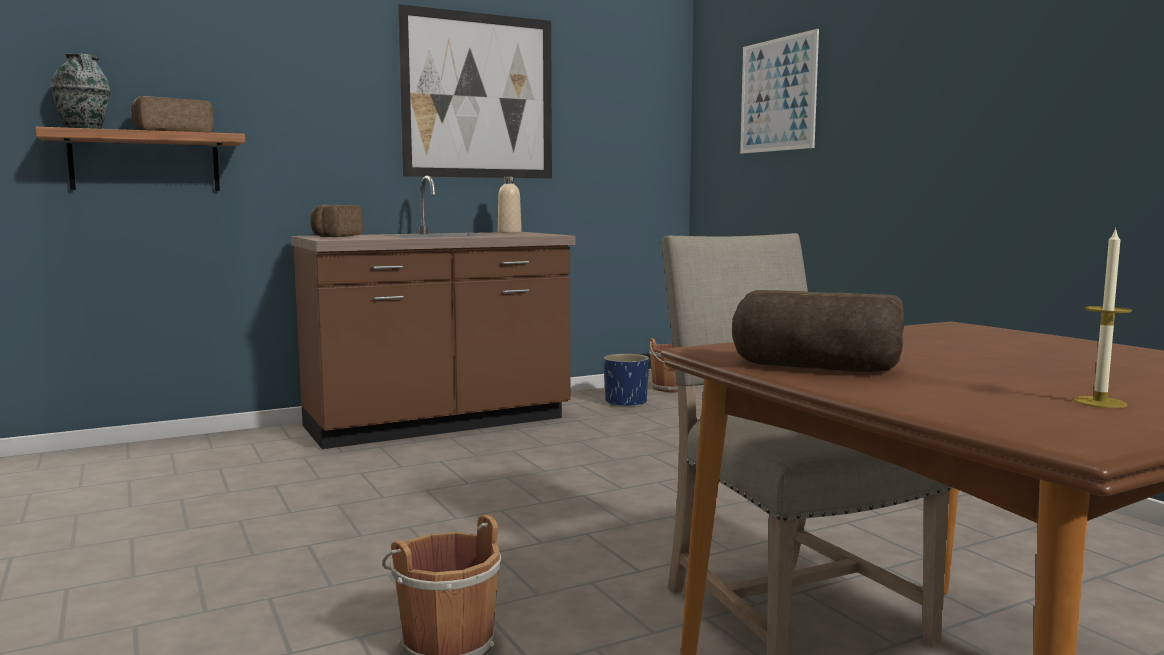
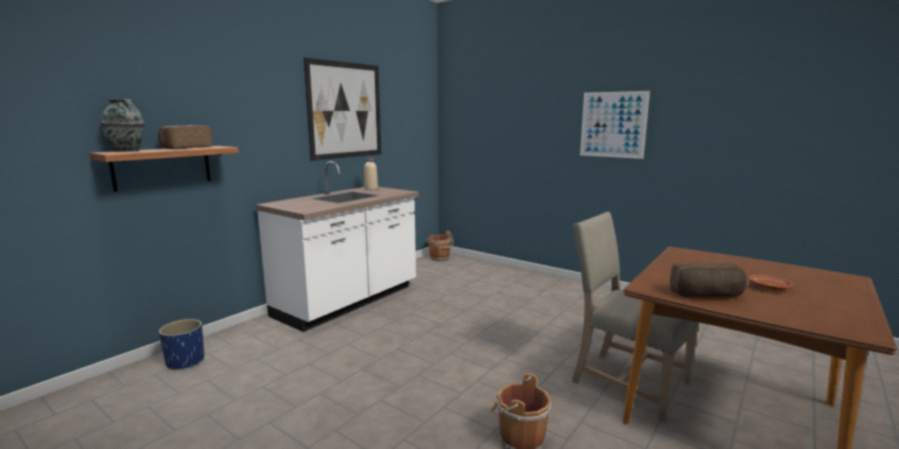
camera: 25 degrees left, 5 degrees up
(334, 236) = (291, 204): bread -> none
(438, 424) = (348, 302): brown counter -> white counter
(625, 403) = (428, 271): blue planter -> blue planter (185, 361)
(778, 95) = (497, 111): picture -> picture (613, 124)
(1017, 374) = (769, 288): none -> brown plate
(1100, 402) = (824, 304): candle -> none

